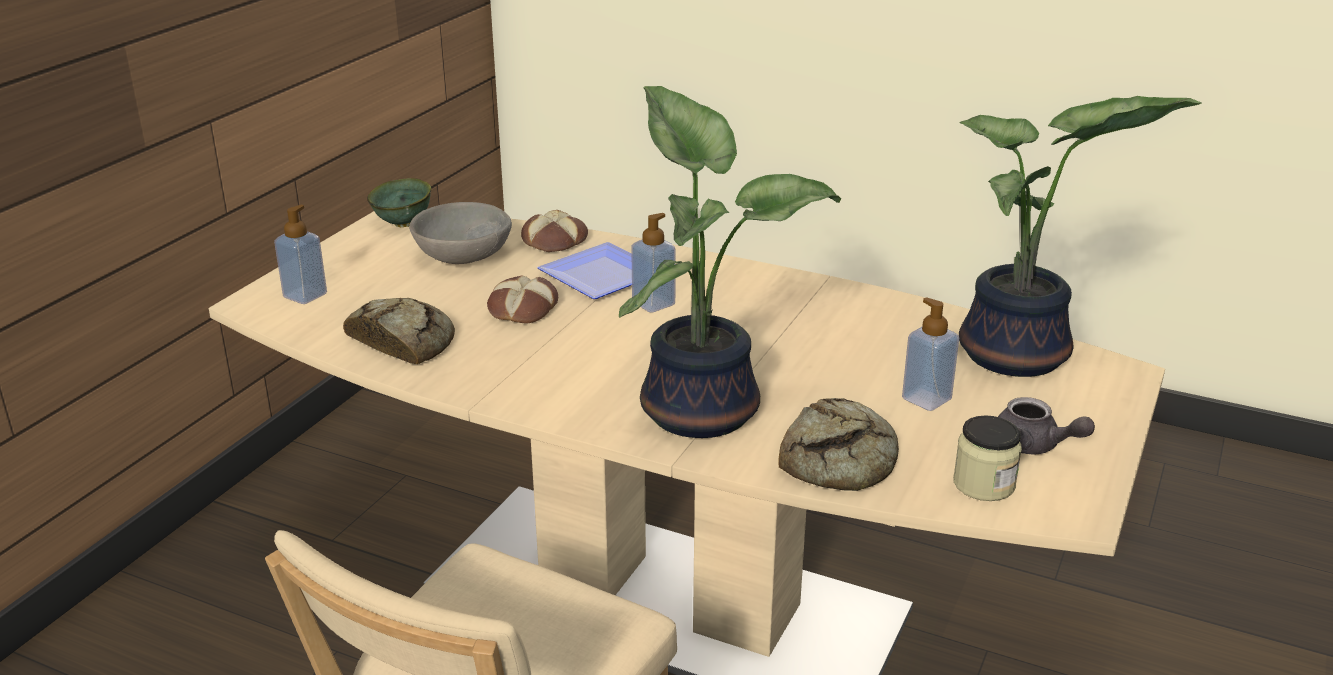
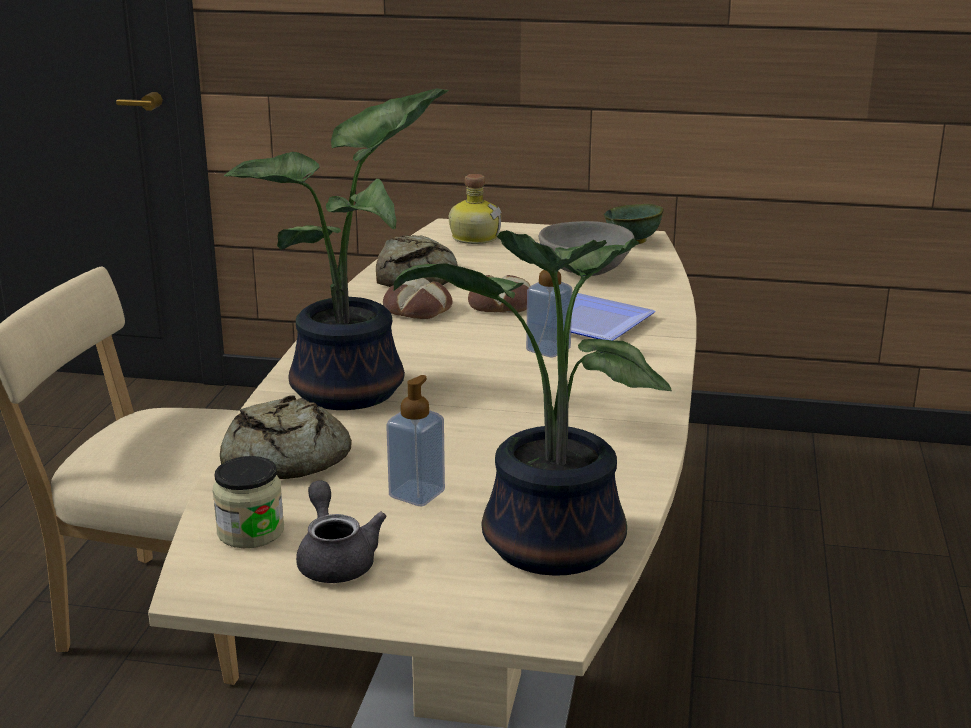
camera: 75 degrees right, 5 degrees down
(305, 295) = (474, 237): soap dispenser -> bottle
(555, 241) = (650, 296): bread -> bread (416, 309)
(1033, 446) = (335, 559): grey teapot -> grey teapot turned 135 degrees clockwise

